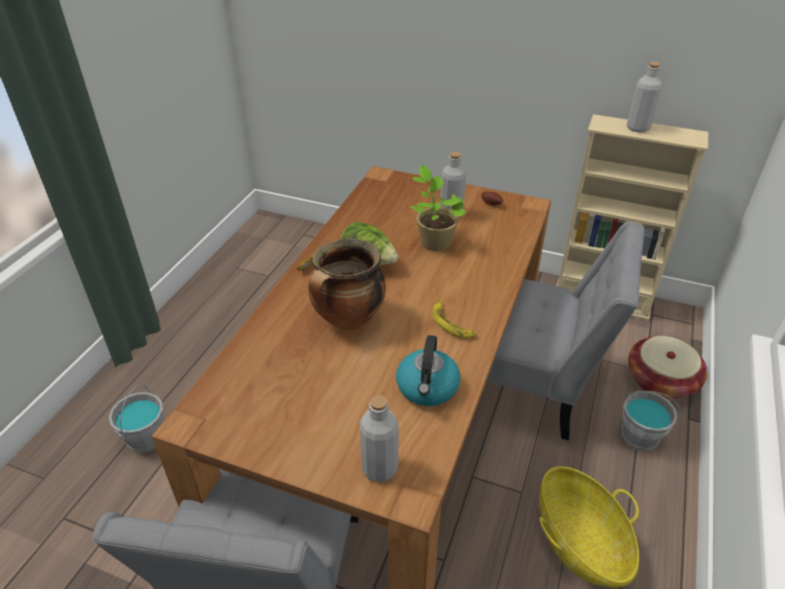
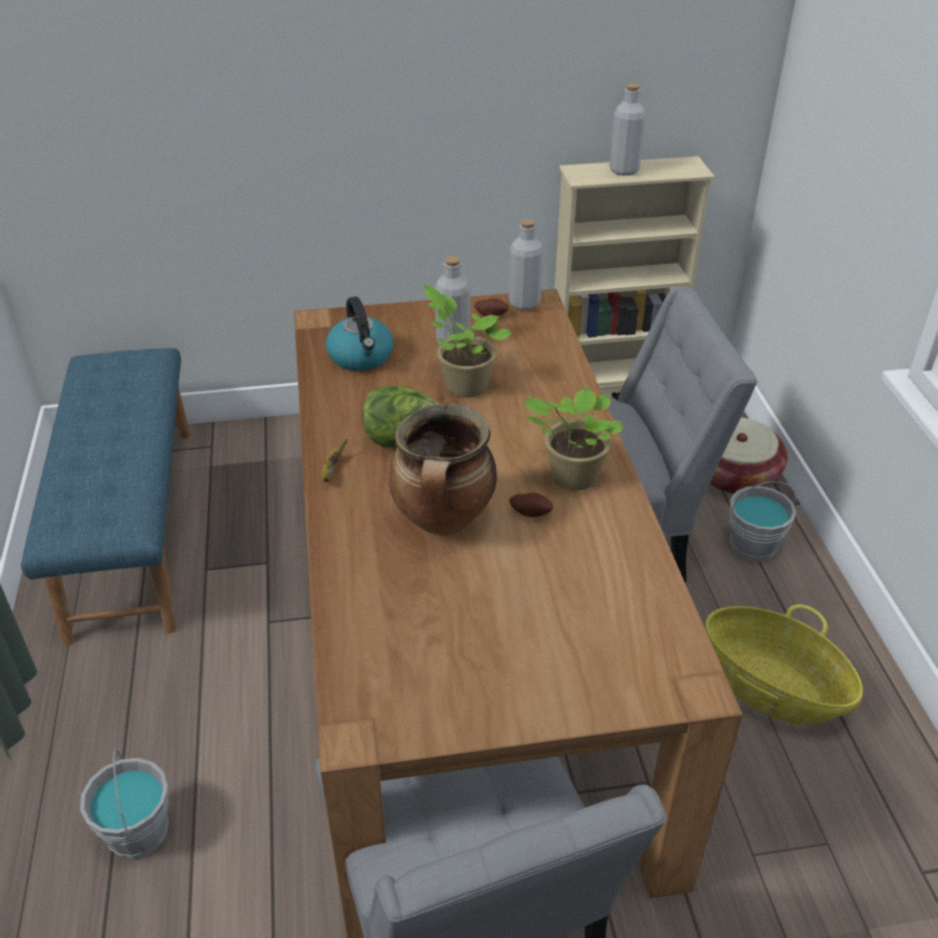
camera: 30 degrees left, 0 degrees up
(260, 271) = (131, 527): none -> blue bench
(379, 468) = (634, 673): grey bottle -> grey bottle (524, 303)
(406, 336) = (531, 512): none -> potato
(427, 388) = (607, 562): kettle -> kettle (361, 357)
(452, 324) = (571, 477): banana -> potted plant

